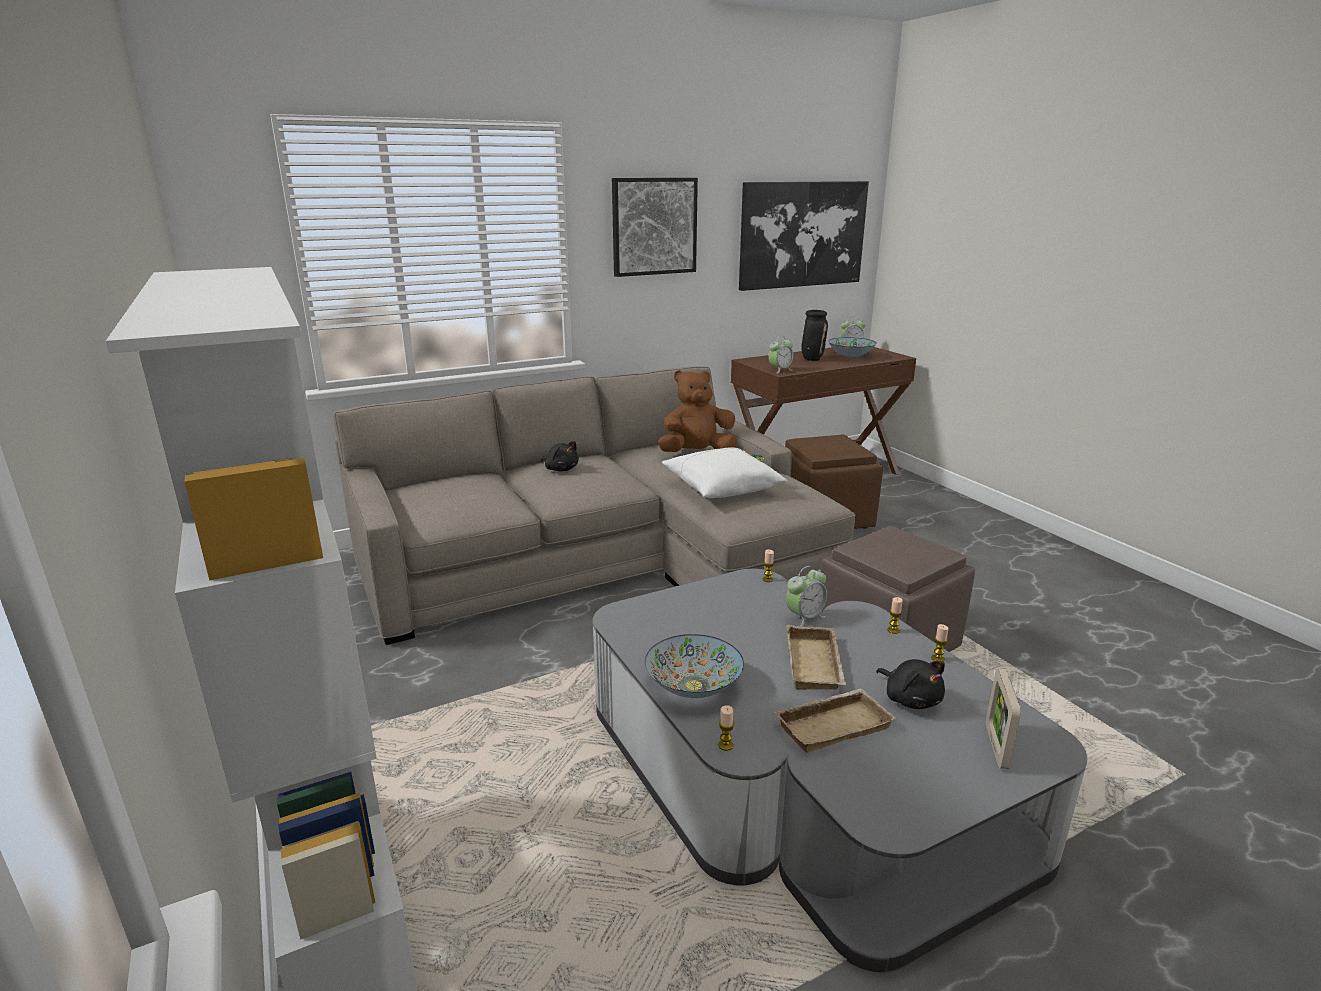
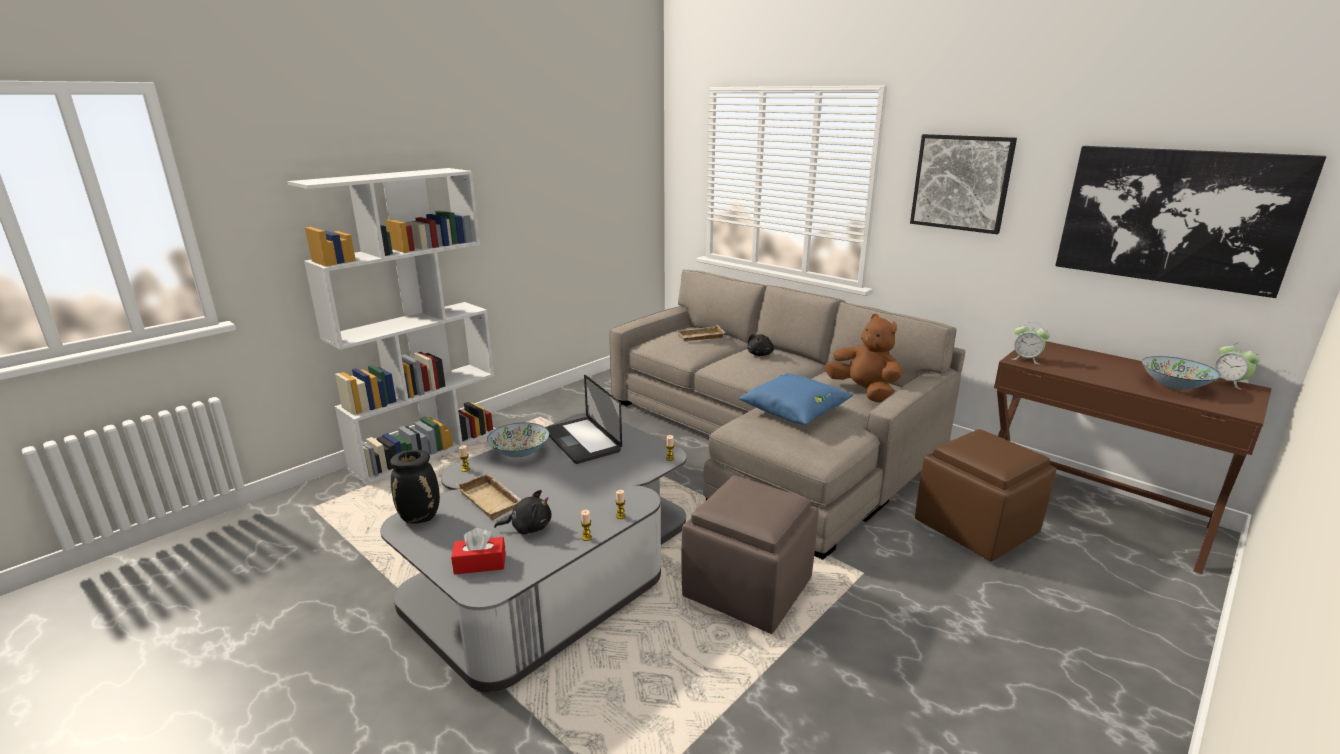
camera: 70 degrees right, 0 degrees up
(687, 630) = (582, 441): none -> laptop
(722, 488) = (794, 411): white pillow -> blue pillow
(804, 618) = (619, 478): alarm clock -> none
(812, 359) = (1111, 368): black vase -> black vase (421, 517)
(816, 665) = (558, 489): beige tray -> beige tray (700, 337)
(910, 699) = (528, 527): black plush toy -> black plush toy turned 135 degrees counterclockwise
(996, 746) = (480, 564): picture frame -> red tissue box

